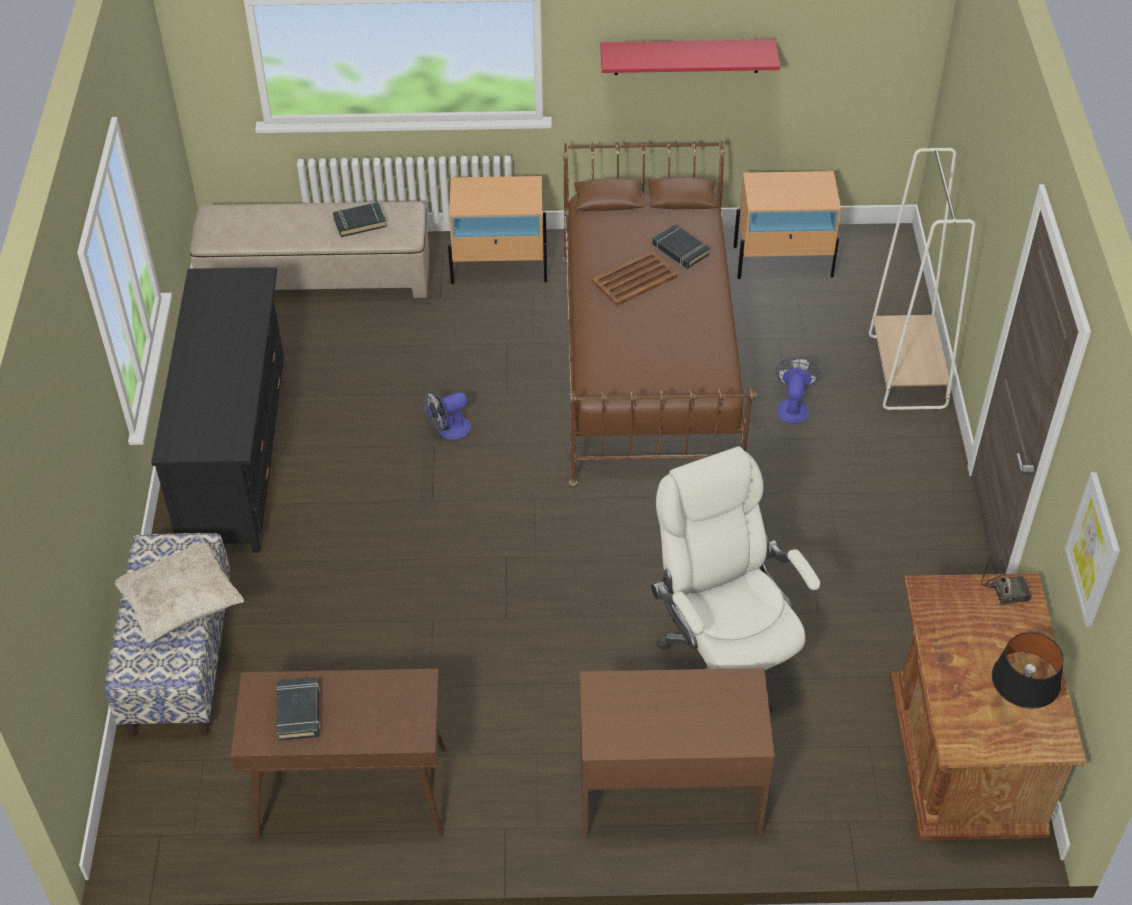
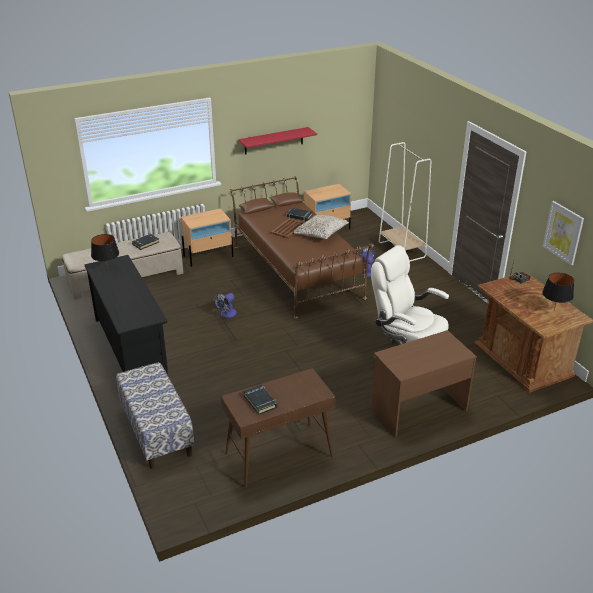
camera: 25 degrees left, 15 degrees down
(181, 601) = (159, 391): beige pillow -> beige pillow (321, 233)
(219, 296) = (107, 269): none -> black table lamp

